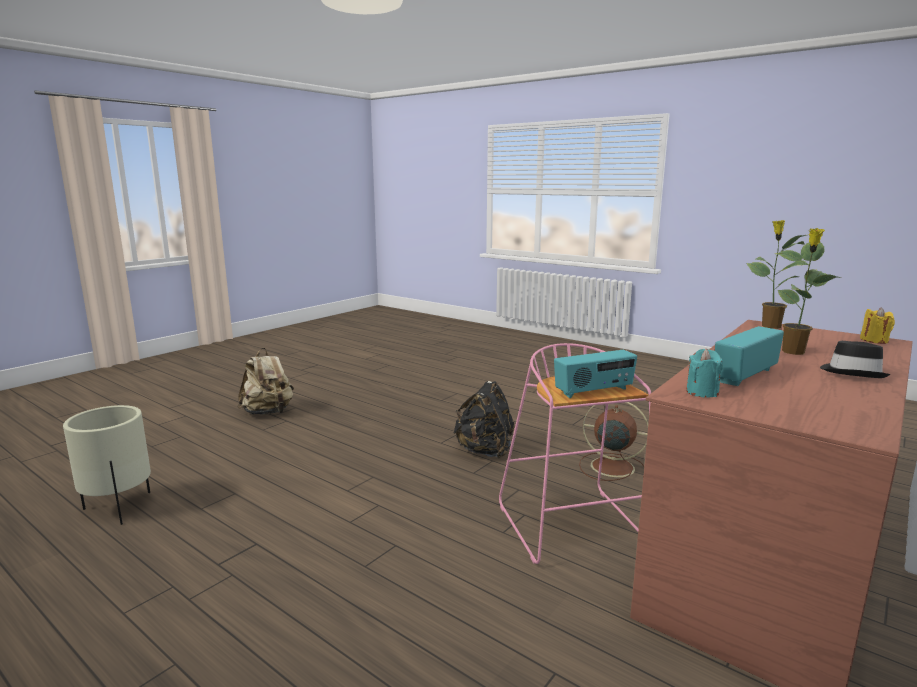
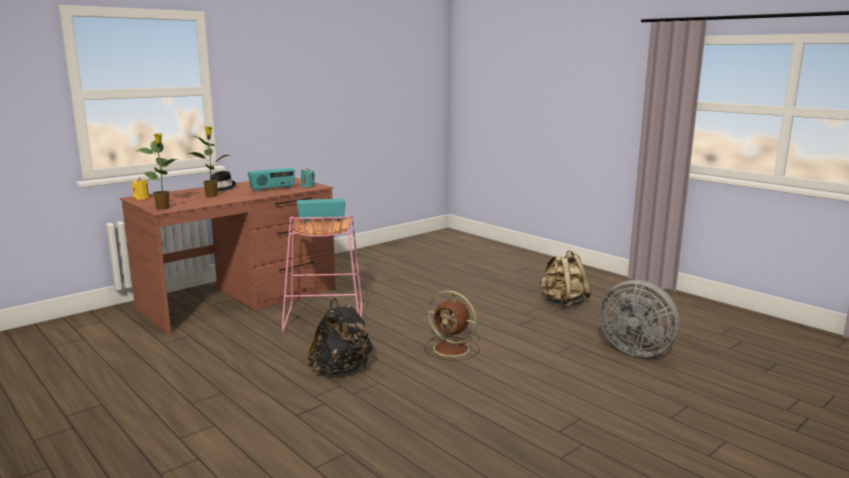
camera: 170 degrees left, 0 degrees up
(118, 508) = (636, 350): beige planter -> grey fan
(268, 413) = (593, 449): beige backpack -> beige backpack (563, 303)
(610, 466) = (249, 347): brown fan -> brown fan (453, 349)

